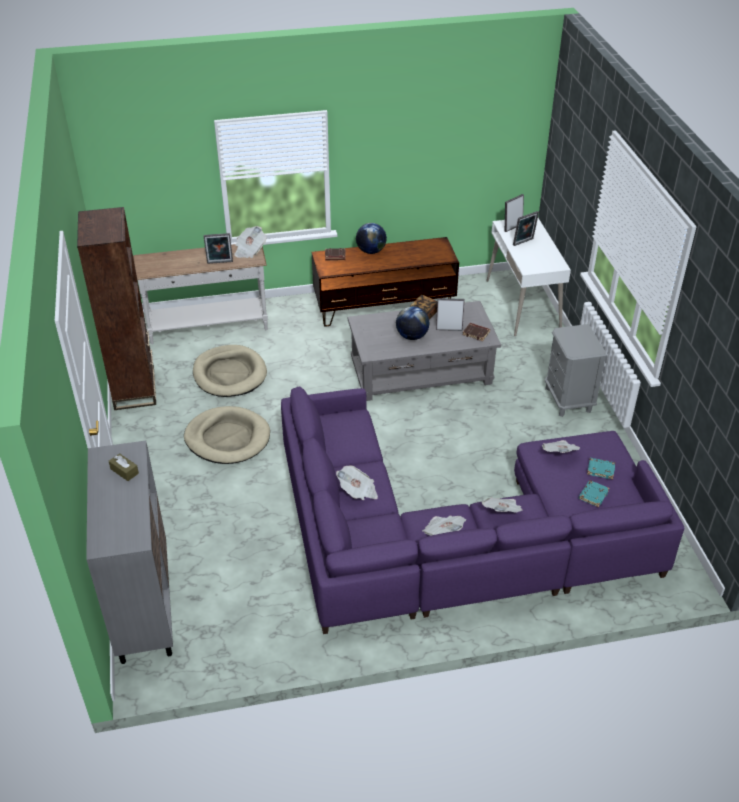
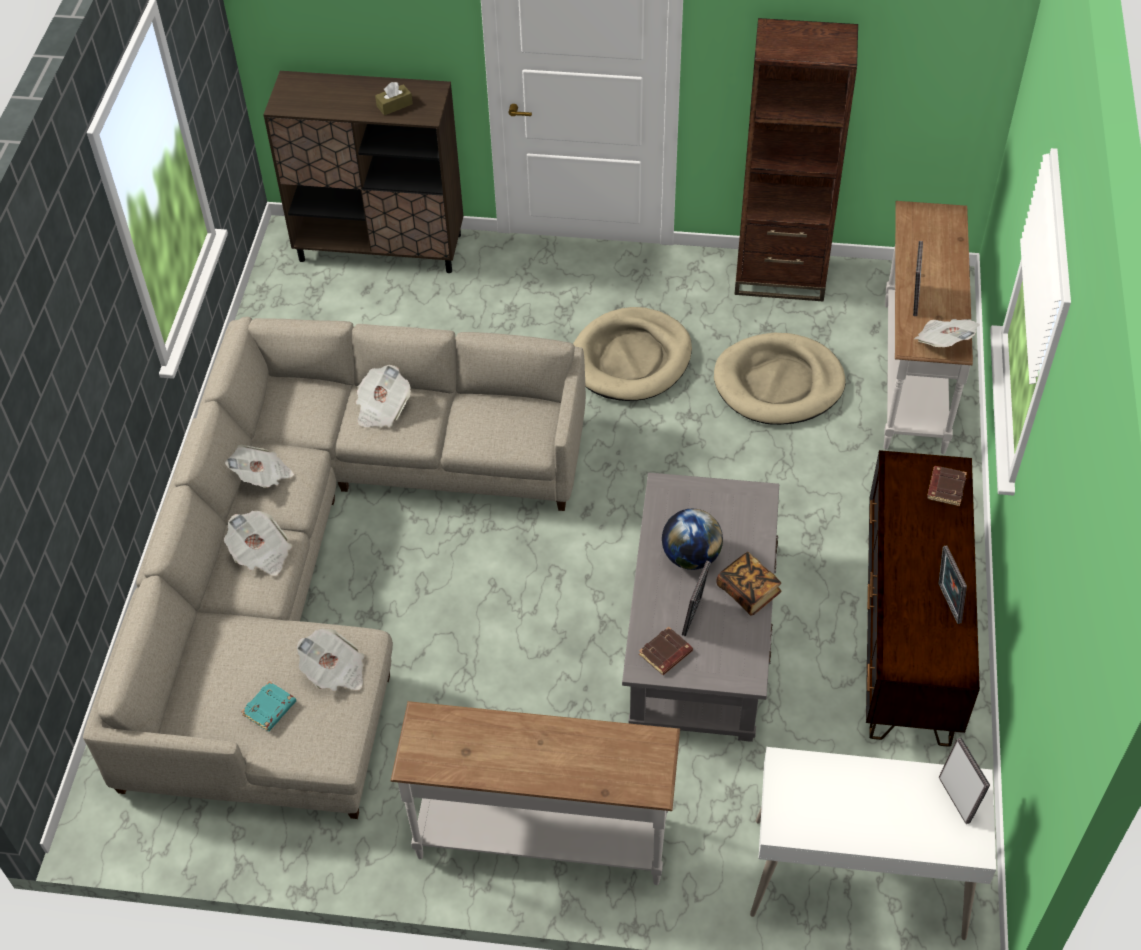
camera: 110 degrees right, 10 degrees up
(144, 604) = (381, 247): grey cabinet -> brown cabinet
(371, 251) = (951, 546): globe -> none
(455, 537) = (324, 563): purple sofa -> beige sofa
(524, 242) = (887, 796): picture frame -> picture frame (946, 604)
(568, 400) = (542, 836): grey nightstand -> white console table
(593, 495) = (228, 675): turquoise book -> none

